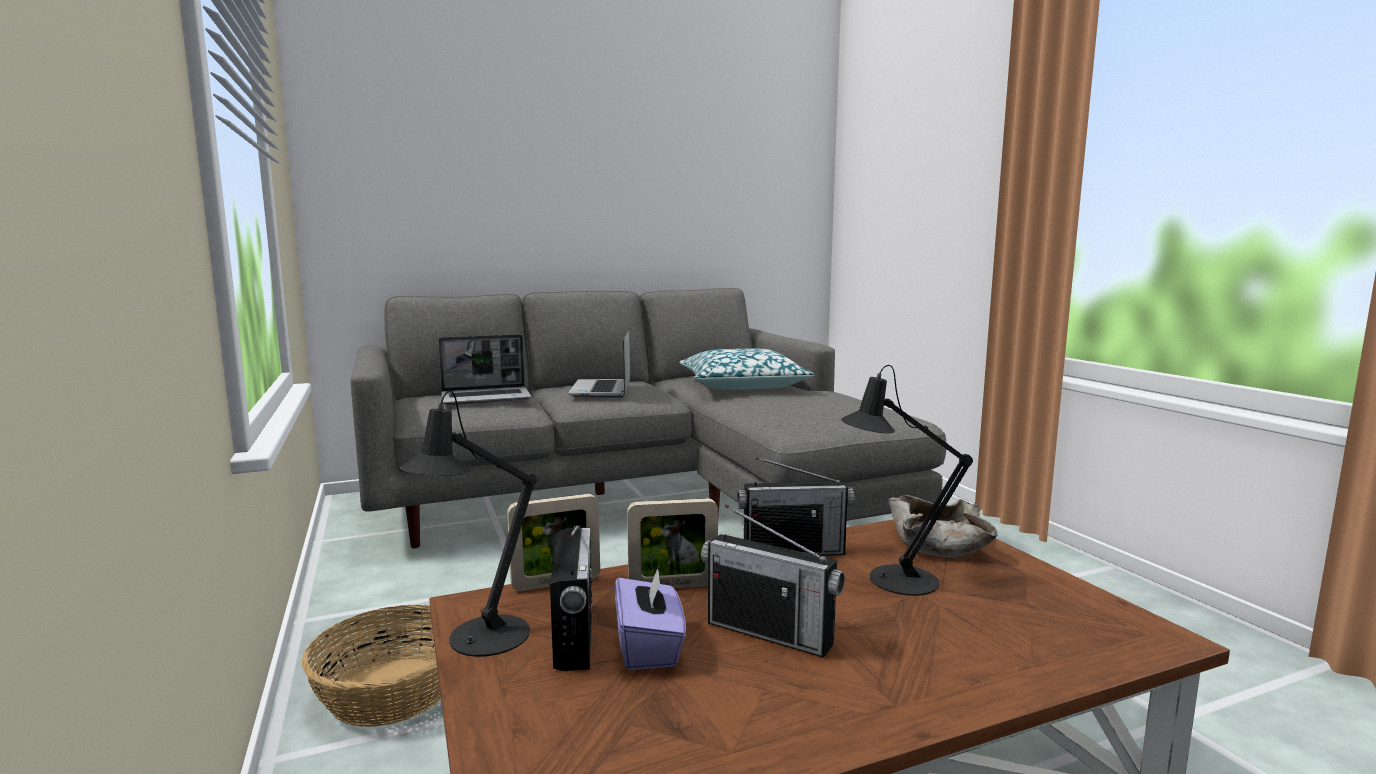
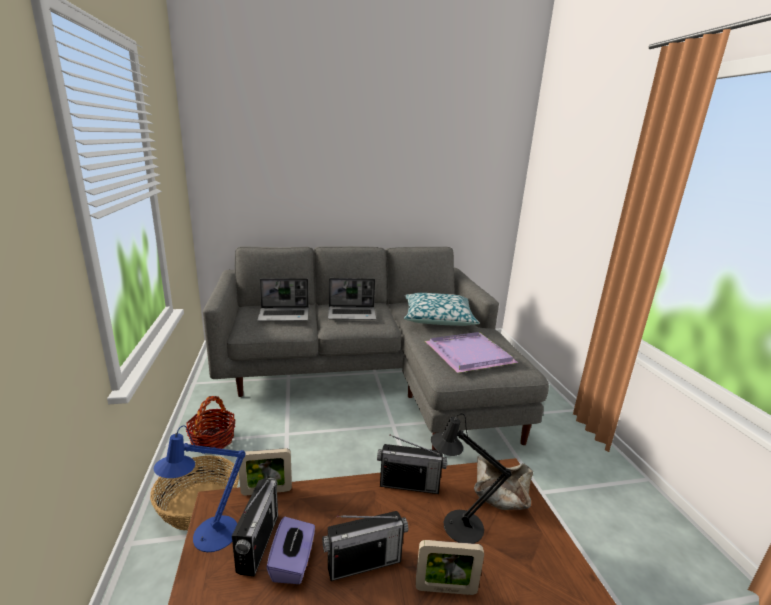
camera: 10 degrees right, 10 degrees up
(384, 606) = (212, 440): none -> basket
(480, 640) = (209, 537): black table lamp -> blue table lamp
(602, 390) = (352, 314): laptop -> laptop turned 105 degrees counterclockwise
(673, 586) = (328, 506): picture frame -> picture frame (445, 589)
(770, 633) = (364, 563): radio -> radio turned 60 degrees counterclockwise
(810, 410) = (467, 354): none -> purple tray

